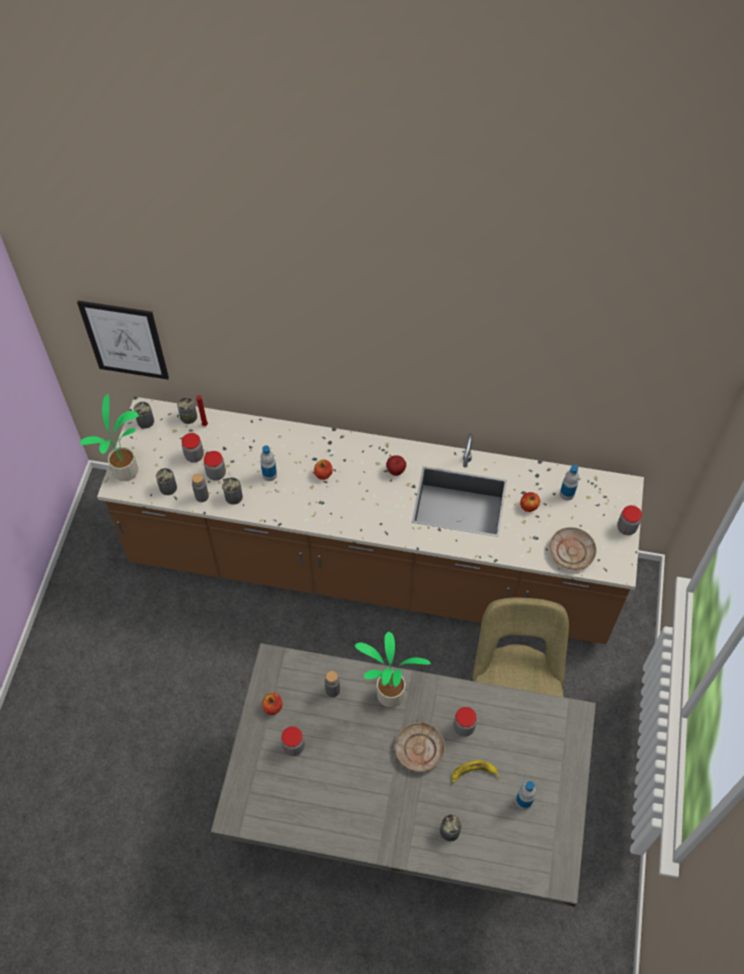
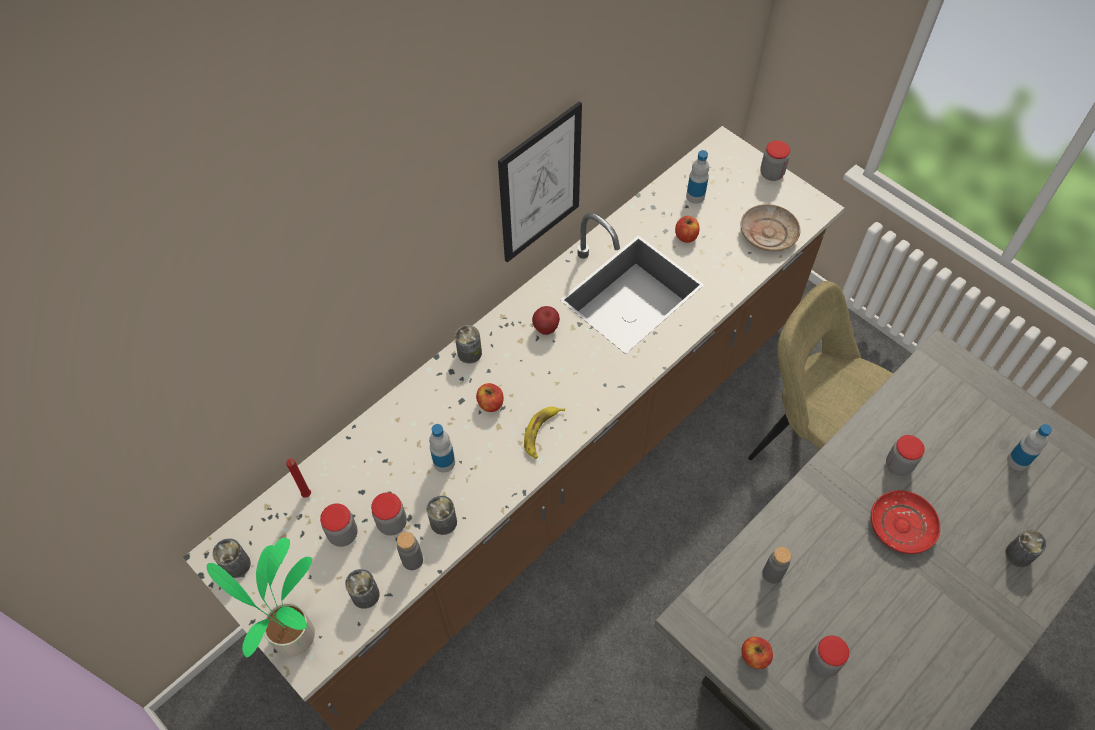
camera: 55 degrees left, 0 degrees up
(125, 340) = (136, 489): picture -> picture (540, 184)
(188, 417) = (277, 507): can -> can (469, 353)
(388, 695) = (814, 517): potted plant -> none
(419, 750) = (902, 526): beige plate -> red plate
(473, 774) = (960, 489): banana -> banana (542, 433)

